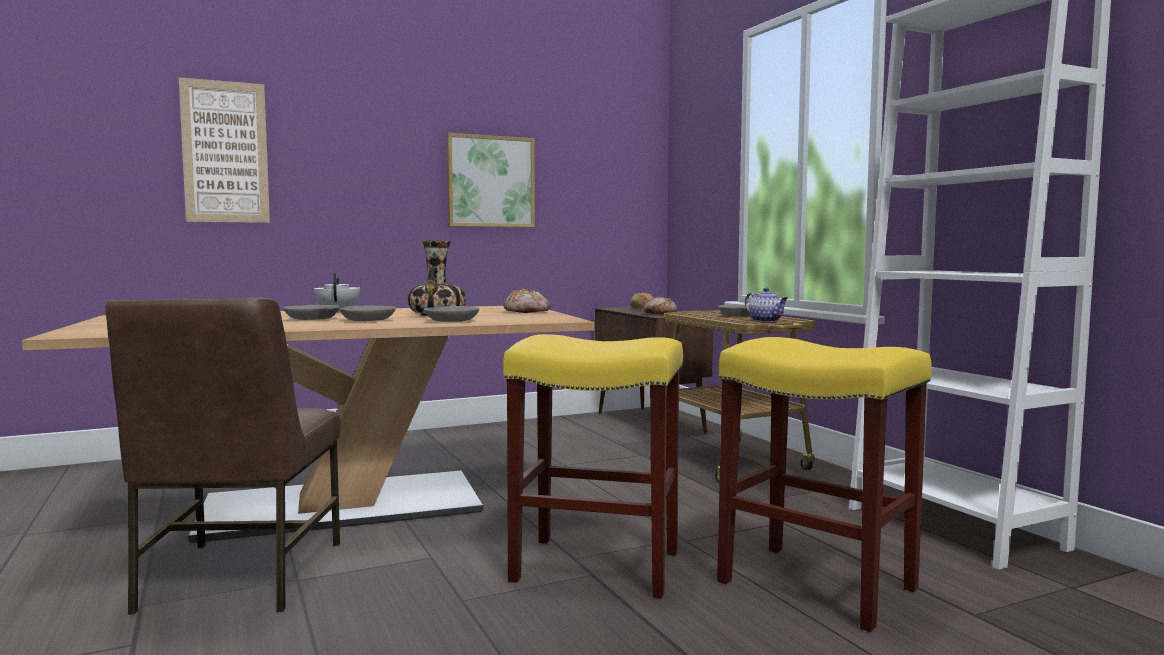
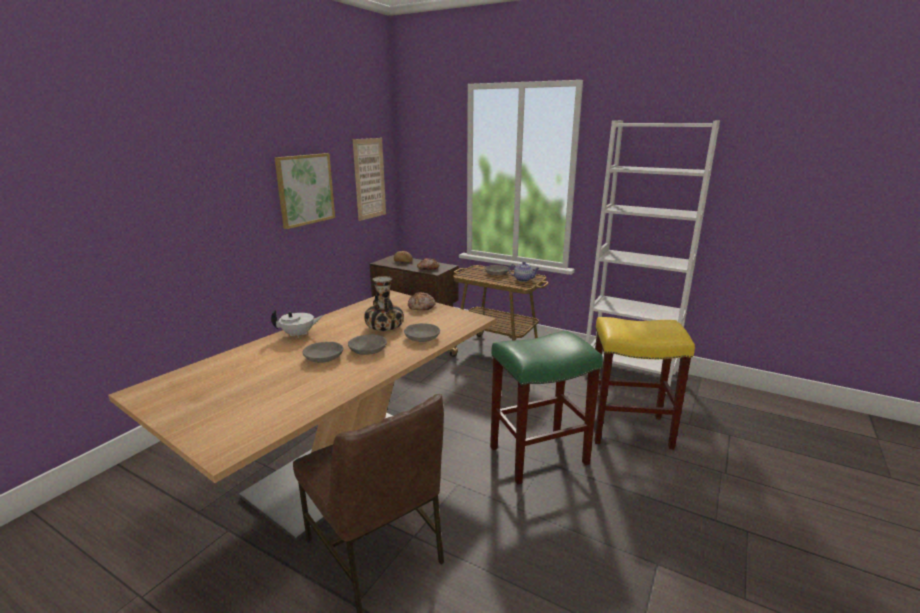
camera: 35 degrees left, 15 degrees up
(225, 152) = (110, 201): picture -> picture (369, 179)
(338, 311) = (299, 335): white teapot -> white teapot turned 120 degrees clockwise
(599, 566) = (539, 455): yellow stool -> green stool

